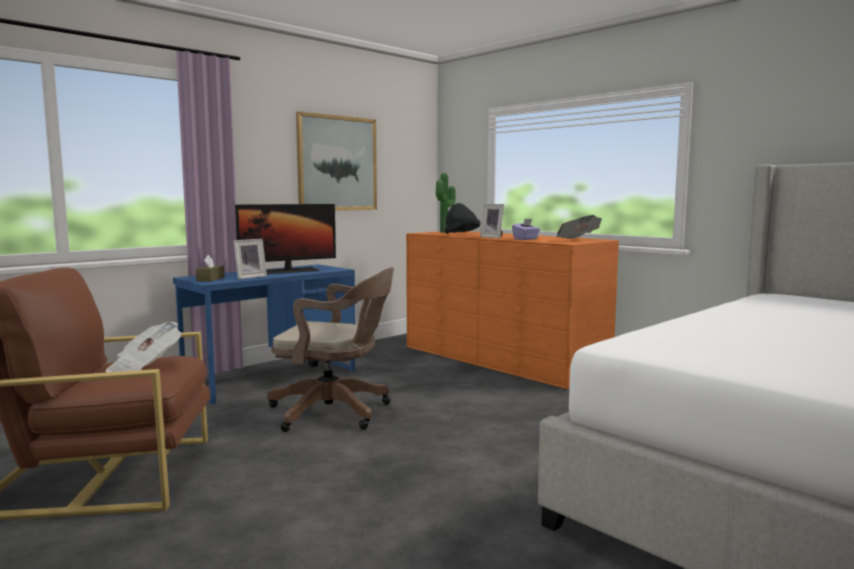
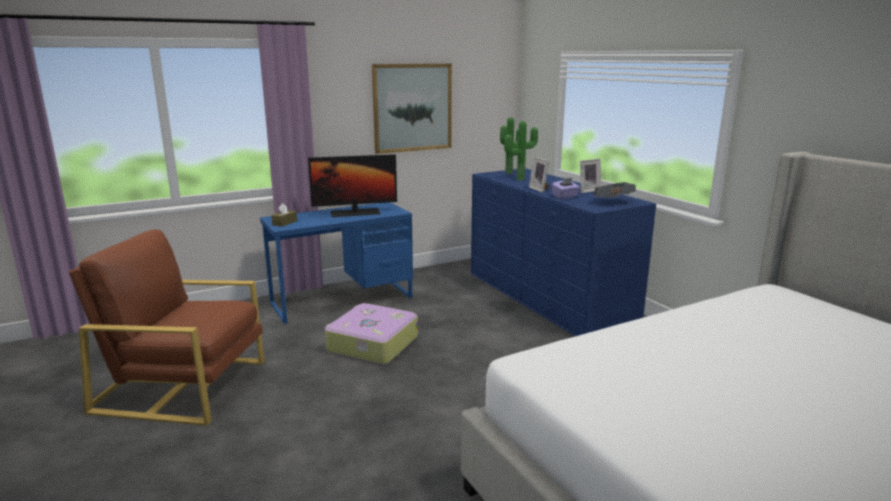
camera: 15 degrees right, 10 degrees up
(145, 366) = (203, 313): newspaper -> none
(249, 277) = (316, 221): picture frame -> picture frame (587, 190)
(336, 412) = (372, 344): brown office chair -> suitcase
(461, 234) = (519, 179): black hat -> potted plant
(502, 358) = (547, 296): orange dresser -> blue dresser

